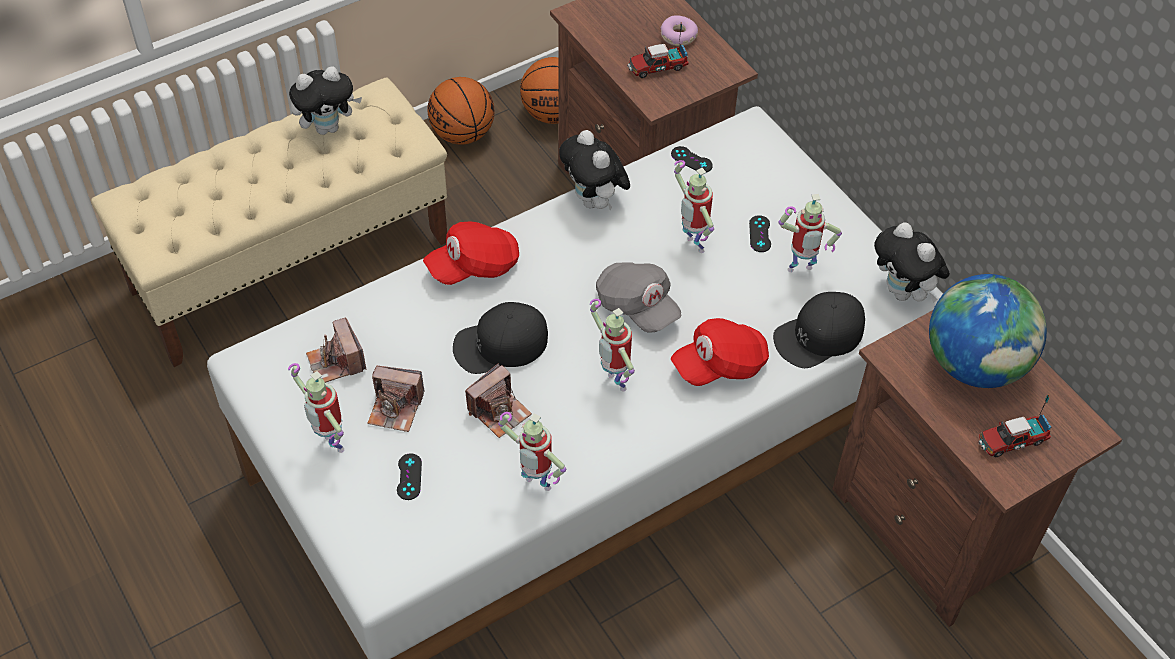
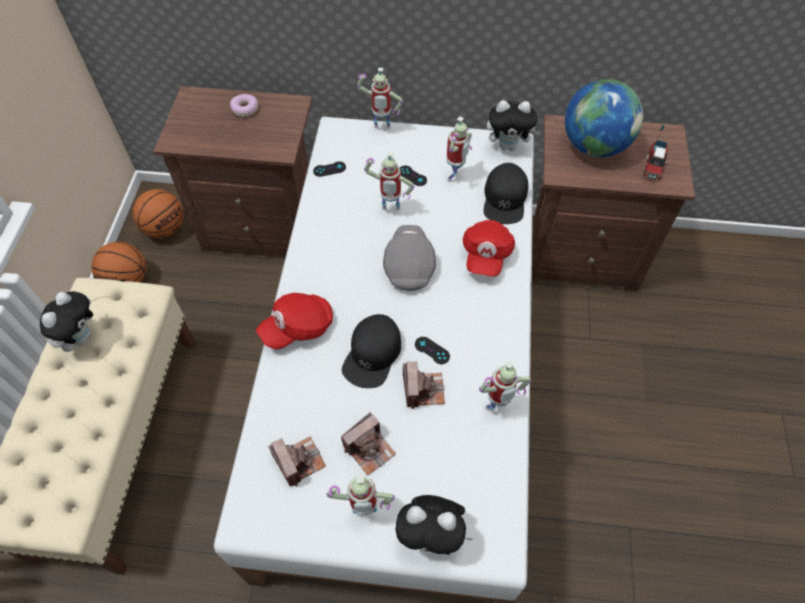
camera: 50 degrees left, 5 degrees up
(336, 362) = (299, 461): camera -> camera turned 135 degrees counterclockwise
(409, 477) = (431, 478): black game controller -> black game controller (432, 350)
(474, 266) = (298, 327): red cap -> red cap turned 45 degrees clockwise
(594, 202) = (312, 233): plush toy -> plush toy (432, 536)
(613, 383) = (454, 315): toy robot -> toy robot (381, 128)
(637, 307) = (409, 266): grey cap -> grey cap turned 90 degrees counterclockwise
(657, 67) = (257, 133): toy truck -> none

